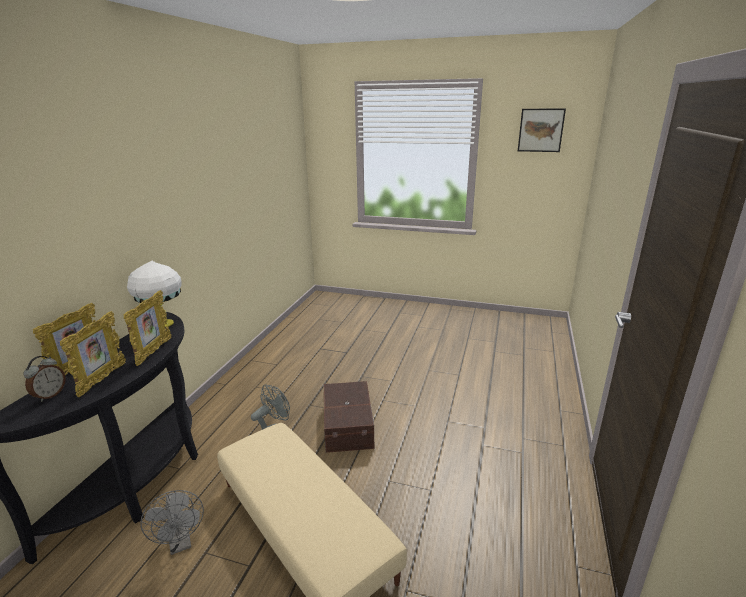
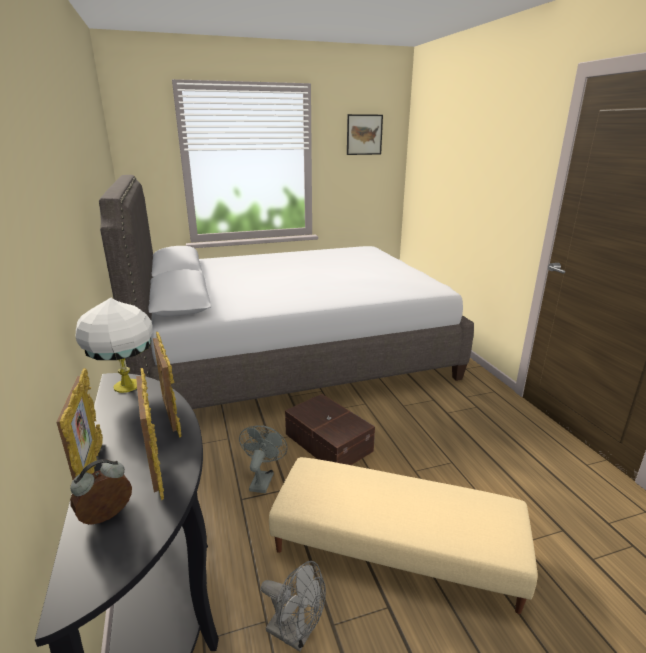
camera: 35 degrees left, 0 degrees up
(50, 395) = (108, 517): alarm clock -> alarm clock turned 120 degrees counterclockwise
(401, 341) = (291, 355): none -> grey bed

